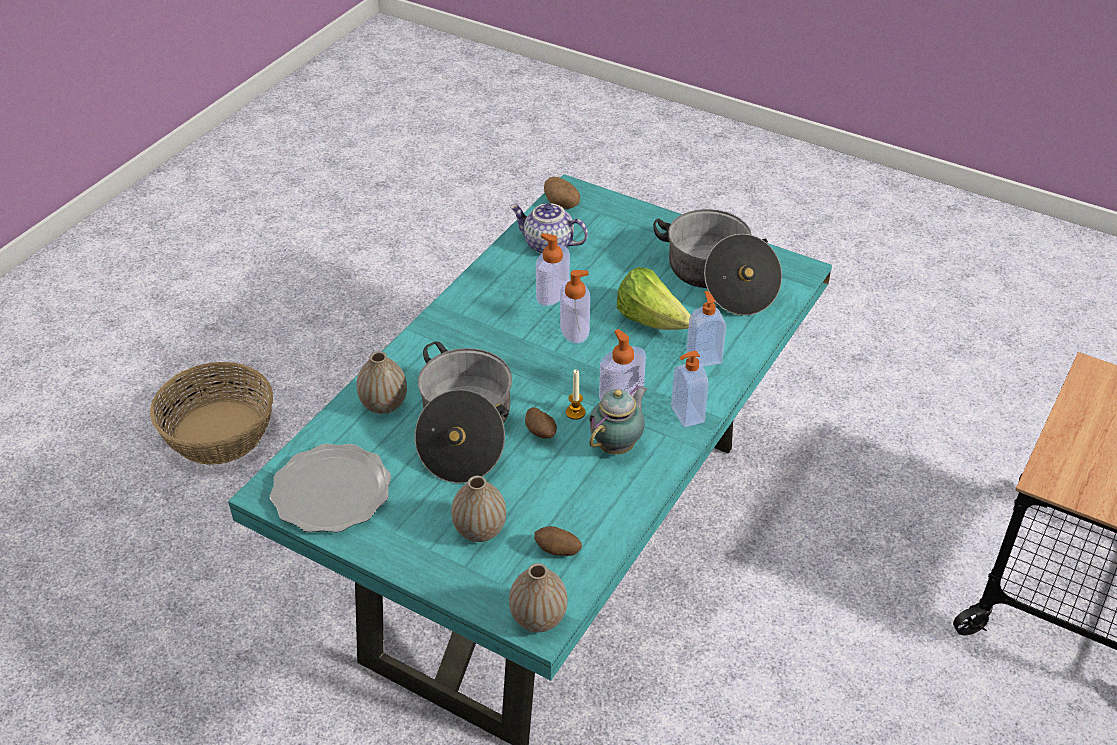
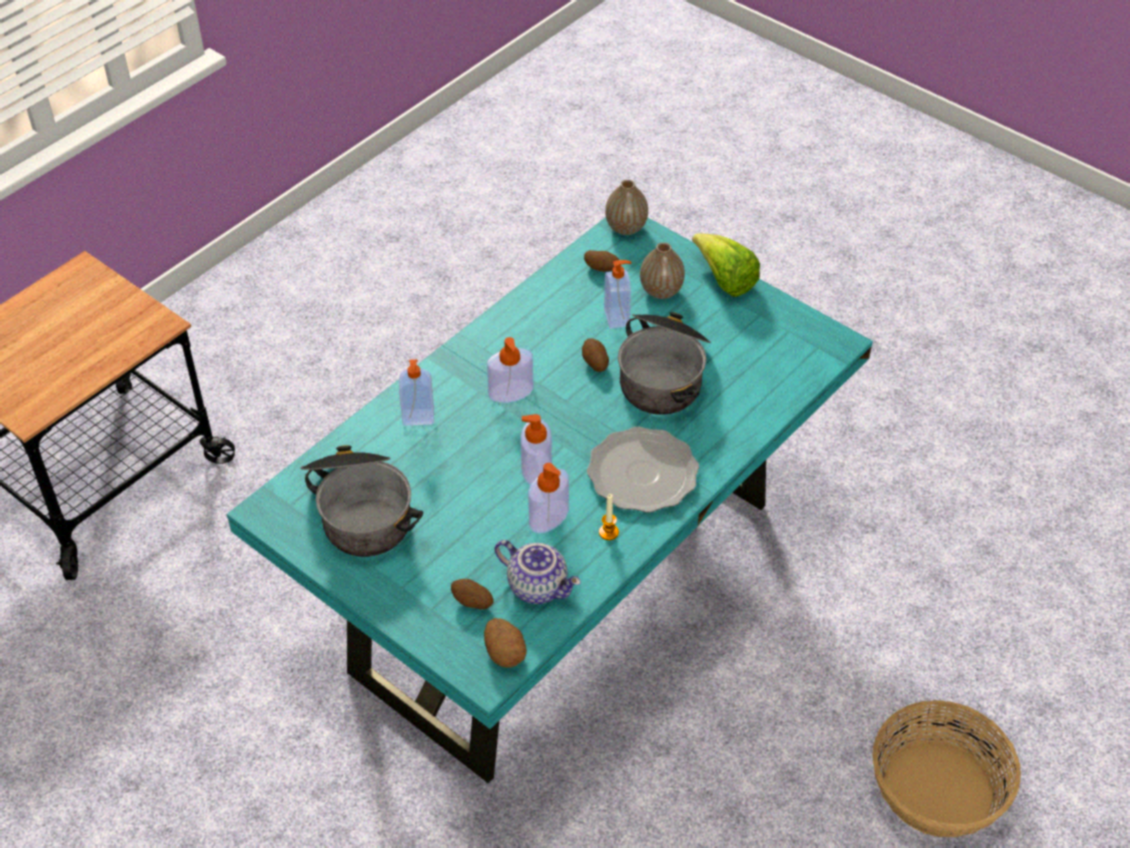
camera: 170 degrees left, 5 degrees up
(331, 492) = (784, 336): plate -> plate (643, 473)
(384, 405) = (738, 409): vase -> none
(575, 412) = (559, 379): candle -> candle (608, 532)
(598, 230) = (472, 603): none -> potato
(618, 445) = (529, 344): teapot -> none
(651, 320) = (454, 467): lettuce -> lettuce (725, 280)
(686, 415) = (458, 363): soap dispenser -> soap dispenser (617, 318)

